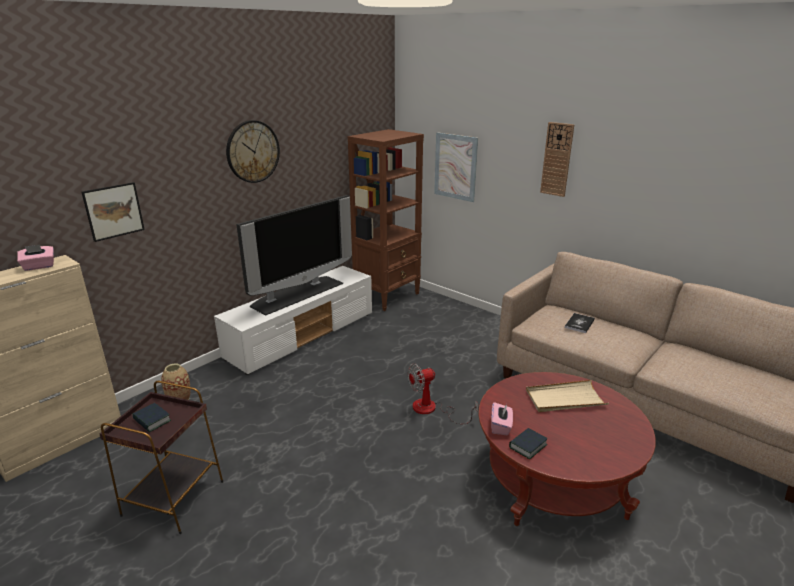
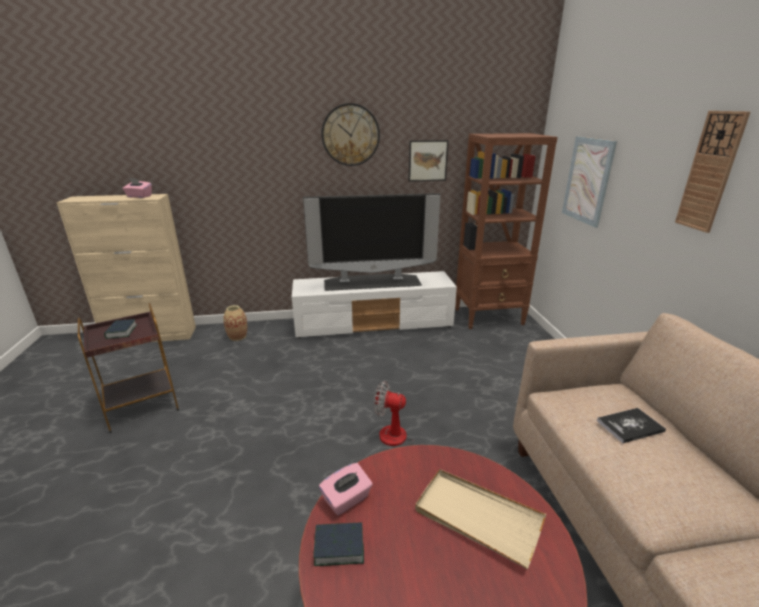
camera: 40 degrees right, 0 degrees up
(114, 211) = (212, 167): picture -> picture (428, 160)

